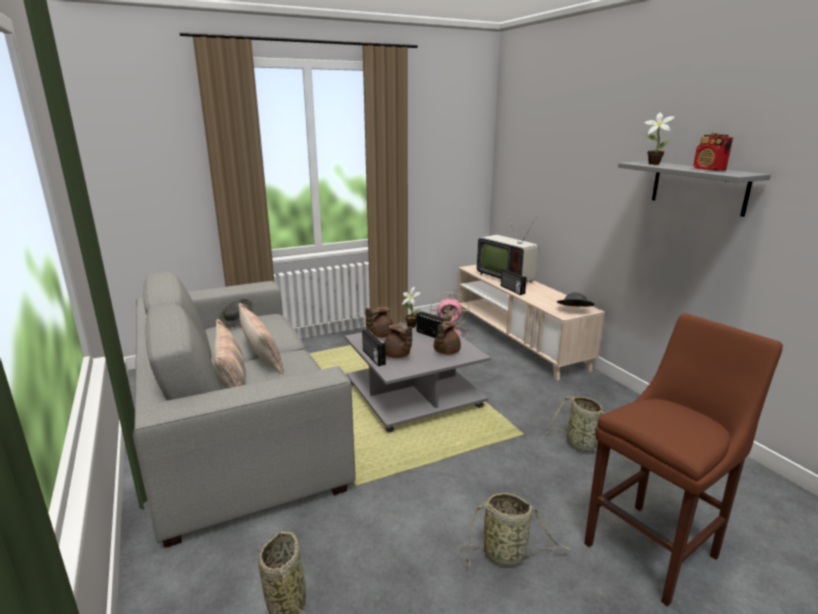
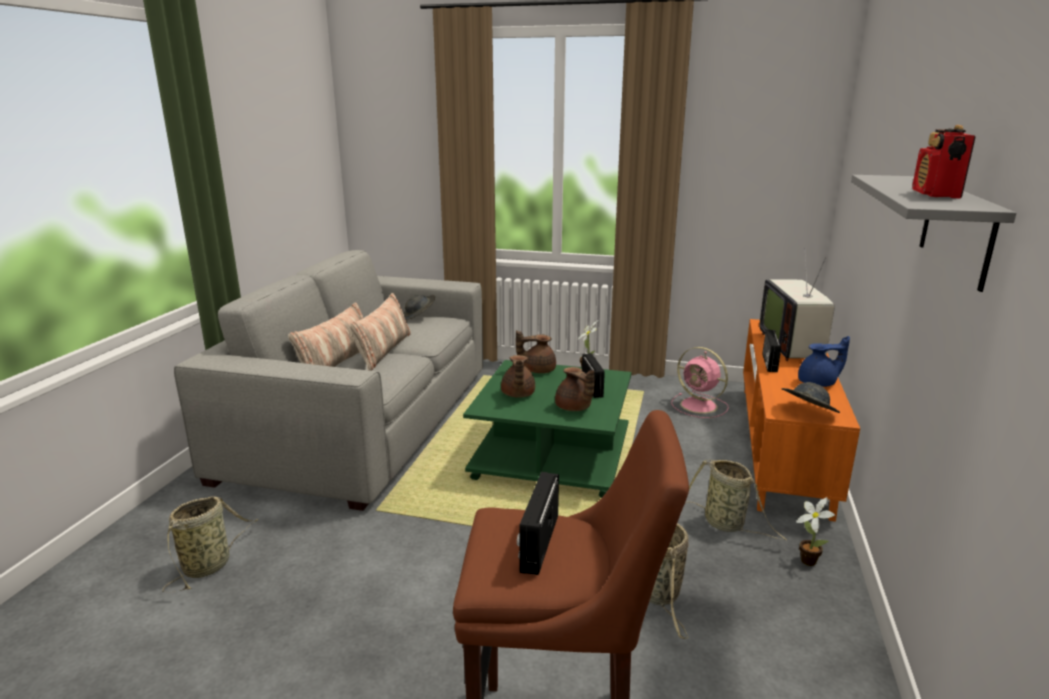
camera: 40 degrees right, 0 degrees up
(373, 357) = (492, 388): radio -> radio (537, 543)
(412, 395) = (550, 454): grey coffee table -> green coffee table
(445, 352) = (574, 408): brown teapot -> brown teapot turned 105 degrees counterclockwise
(507, 555) = (401, 643): basket -> basket (726, 525)
(518, 340) = (782, 444): beige tv stand -> orange tv stand
(551, 294) = (818, 383): none -> blue teapot
(652, 164) = (896, 180): potted plant -> potted plant (807, 559)

